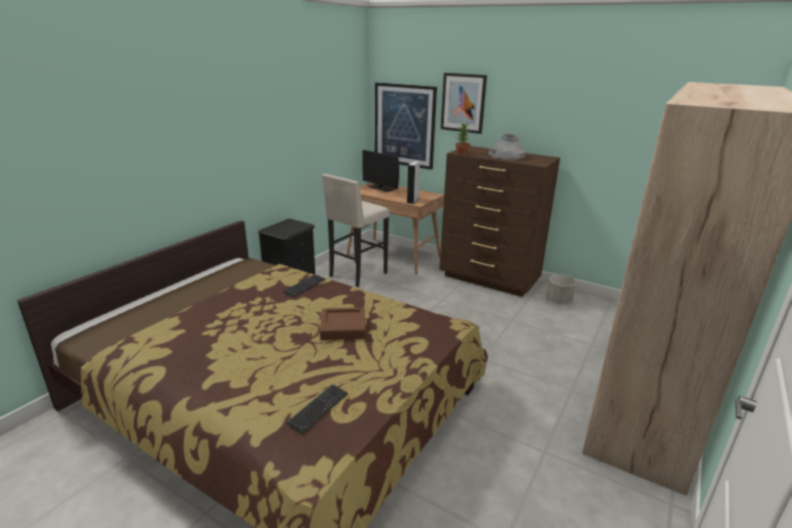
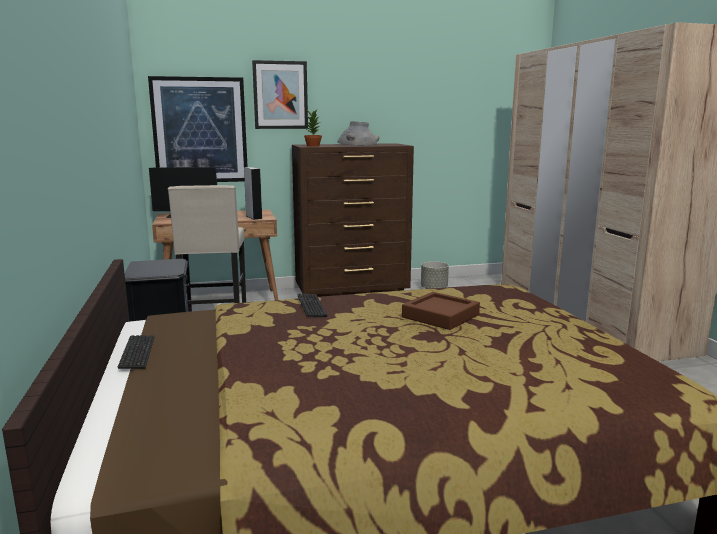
camera: 45 degrees left, 10 degrees down
(318, 409) = (587, 364): keyboard -> keyboard (137, 353)

